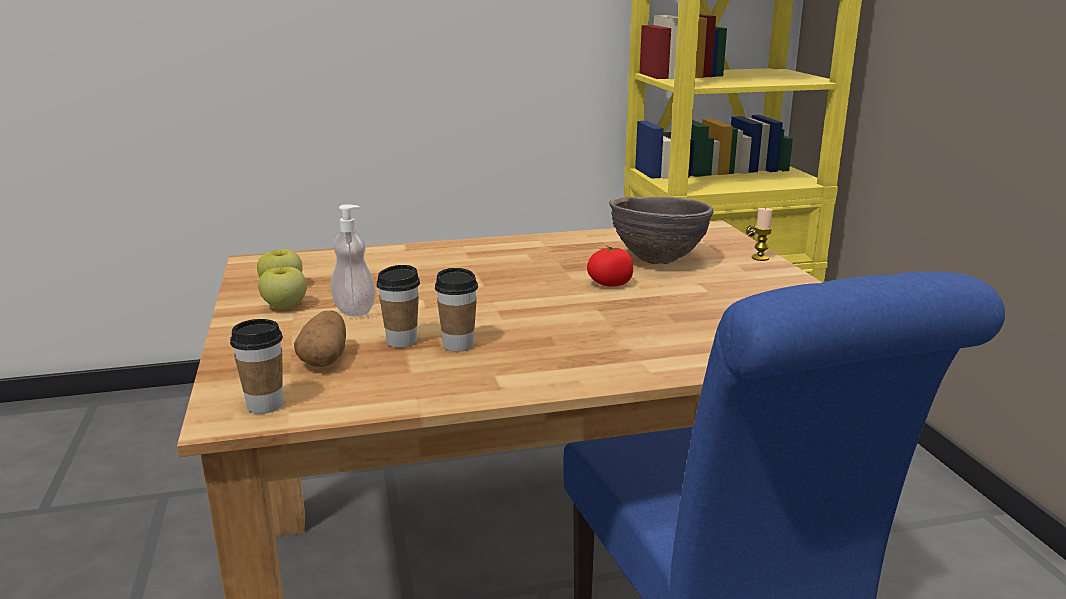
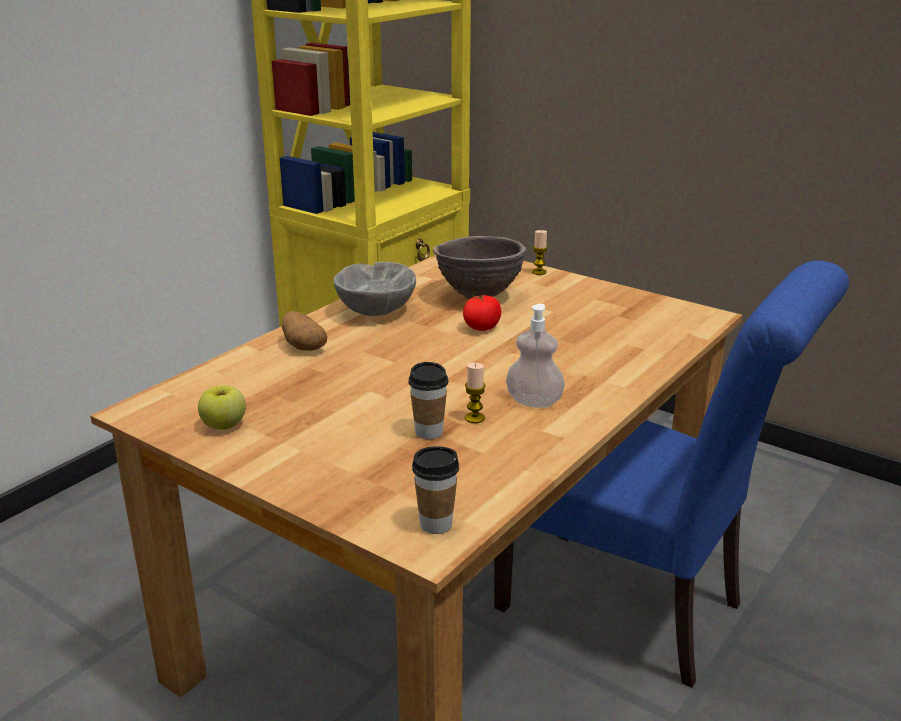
camera: 40 degrees left, 5 degrees up
(285, 306) = (268, 442): apple -> none
(325, 359) = (402, 470): potato -> potato (303, 346)
(354, 310) = (337, 421): soap dispenser -> soap dispenser (534, 402)
(458, 345) = (474, 418): cup -> candle
(545, 248) = (375, 311): none -> grey bowl

